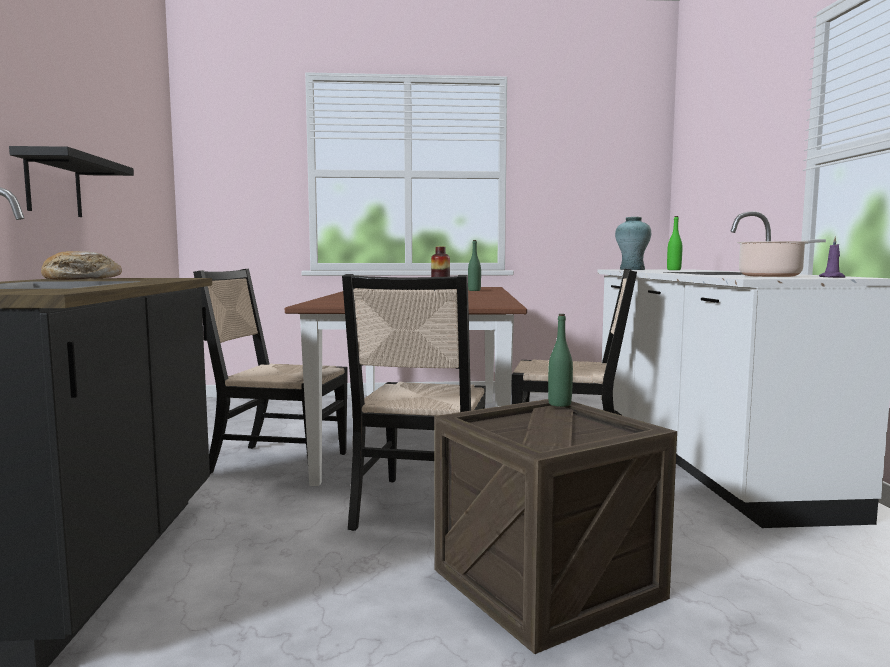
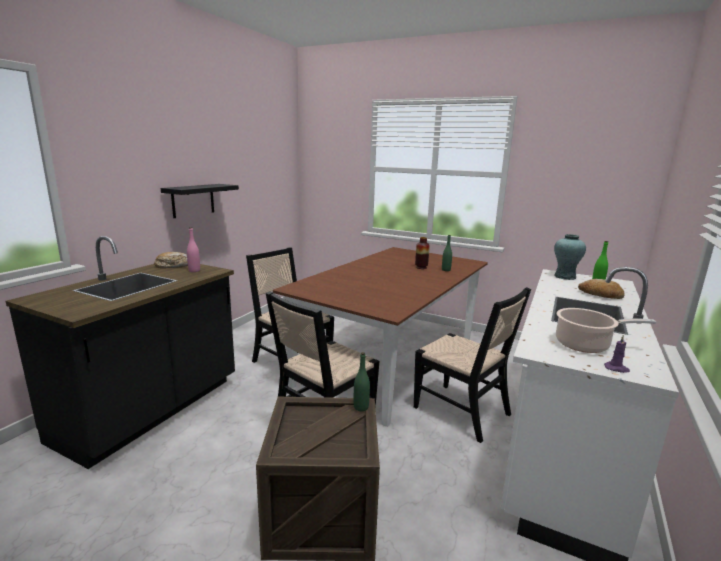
camera: 30 degrees right, 10 degrees up
(141, 279) = (194, 270): none -> pink bottle
(694, 271) = (600, 295): none -> bread

